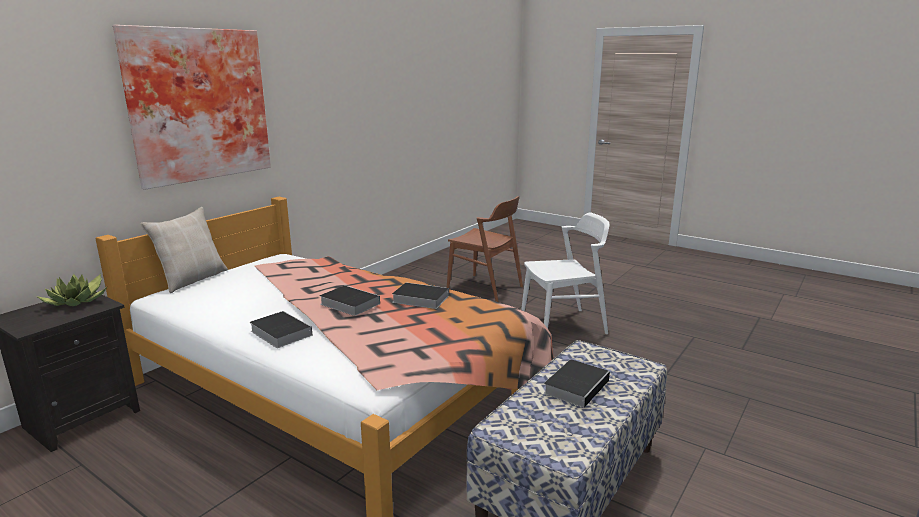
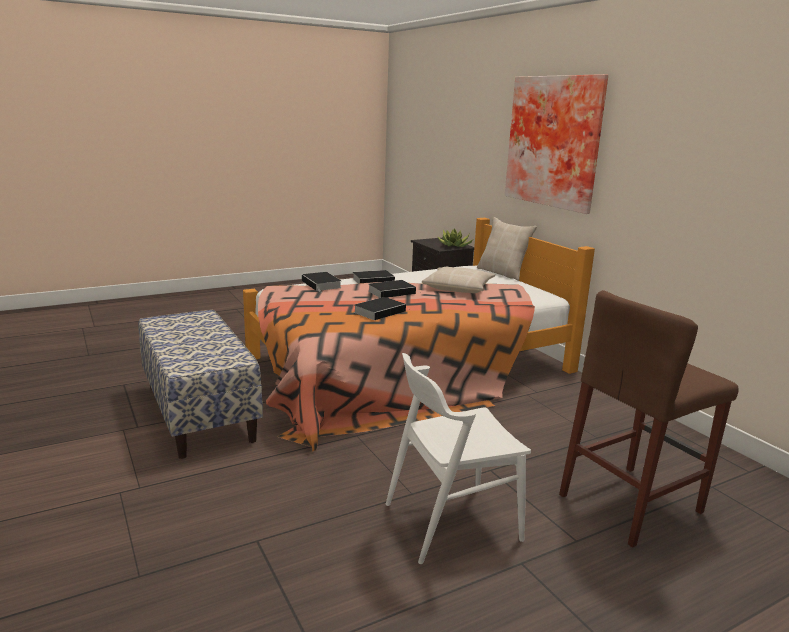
camera: 115 degrees right, 0 degrees up
(284, 287) = (458, 287): none -> beige pillow
(485, 288) = (630, 503): brown chair -> brown stool
(563, 325) = (451, 521): white chair -> white chair turned 60 degrees clockwise
(577, 386) = (202, 341): book -> book (322, 284)

